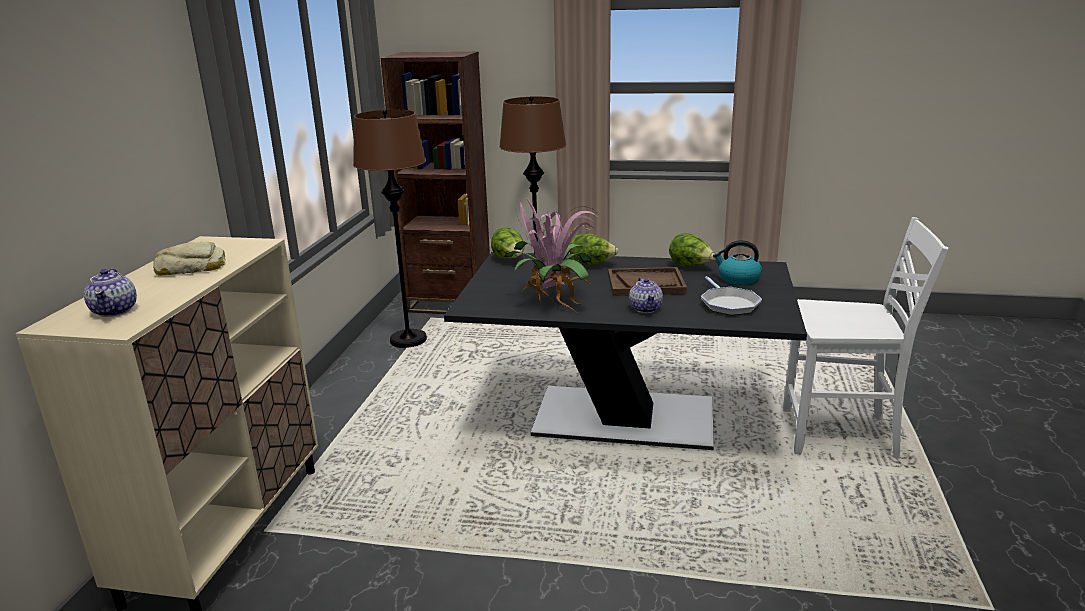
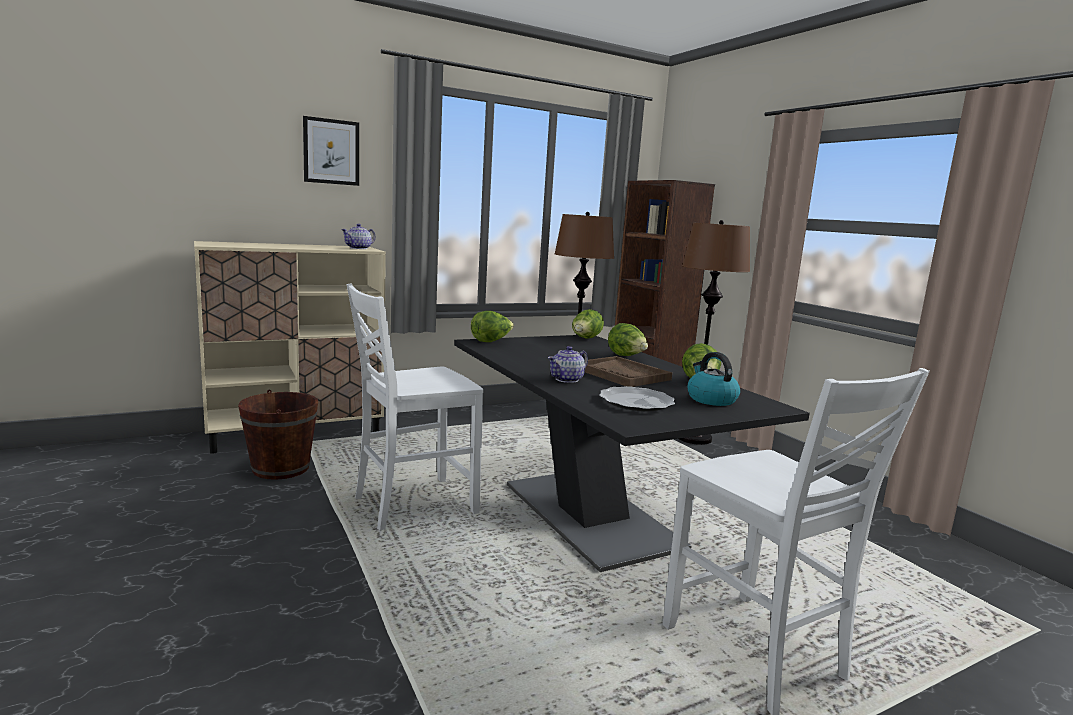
camera: 50 degrees right, 10 degrees down
(115, 310) = (234, 244): teapot -> teapot (359, 248)
(127, 111) = (331, 151): none -> picture
(191, 268) = (312, 247): bread -> none
(325, 568) = (281, 468): none -> brown bucket
(474, 300) = (491, 341): none -> lettuce
(515, 502) = (412, 504): none -> white chair
(552, 300) = (531, 356): potted plant -> none
(728, 304) = (636, 402): frying pan -> plate

